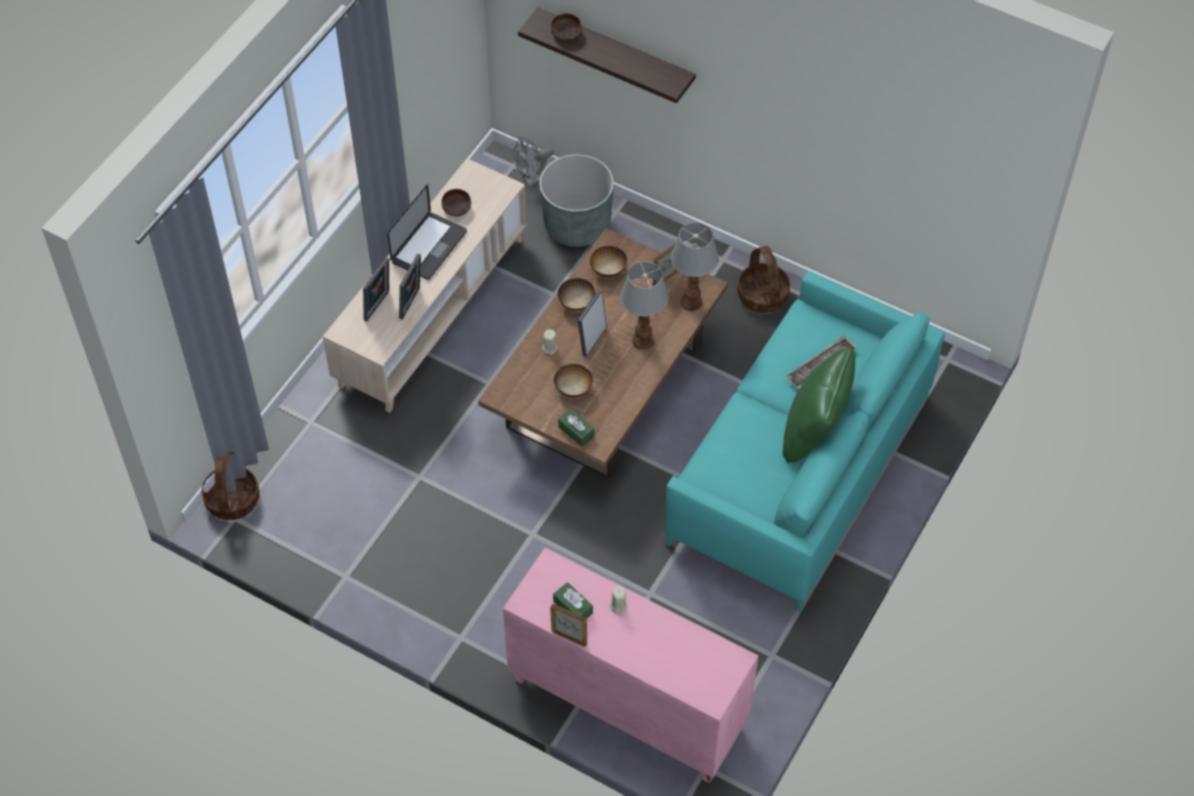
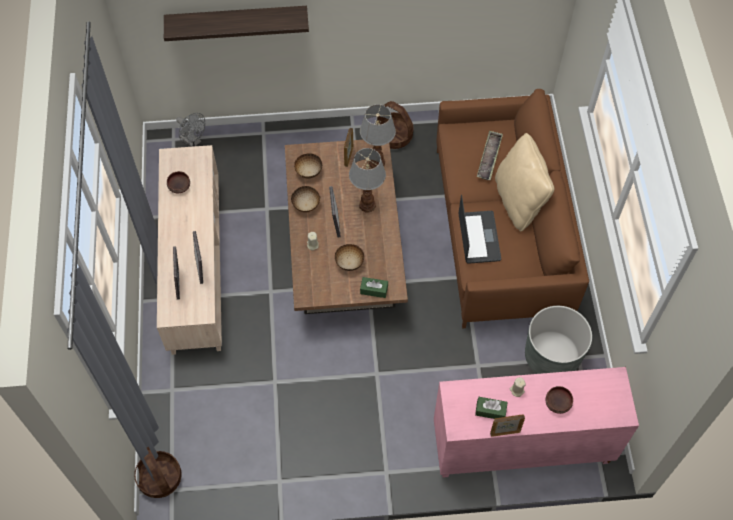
camera: 35 degrees left, 5 degrees up
(429, 247) = (181, 223): laptop -> laptop (479, 237)
(533, 179) = (193, 141): grey fan -> grey fan turned 75 degrees counterclockwise
(566, 34) = (198, 23): brown bowl -> brown bowl (558, 403)
(577, 225) = (245, 155): grey planter -> grey planter (551, 357)
(798, 468) = (500, 231): turquoise sofa -> brown sofa
(814, 431) = (518, 201): green pillow -> beige pillow

